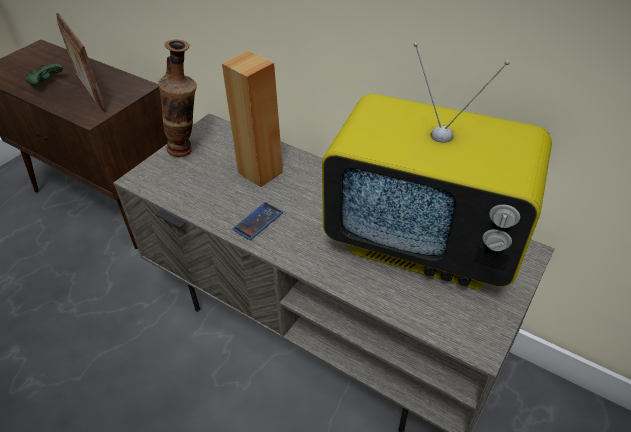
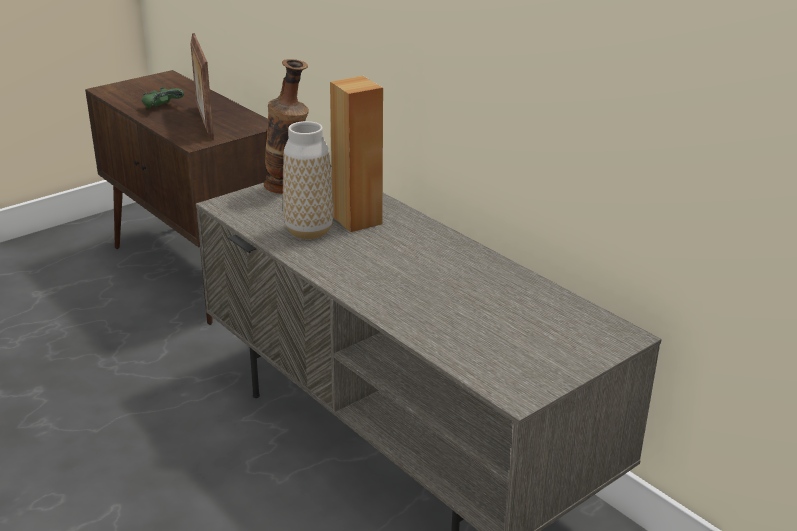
camera: 15 degrees right, 15 degrees down
(225, 194) = (309, 231): none -> vase
(258, 221) = (332, 258): phone -> none
(425, 242) = (509, 306): television -> none

